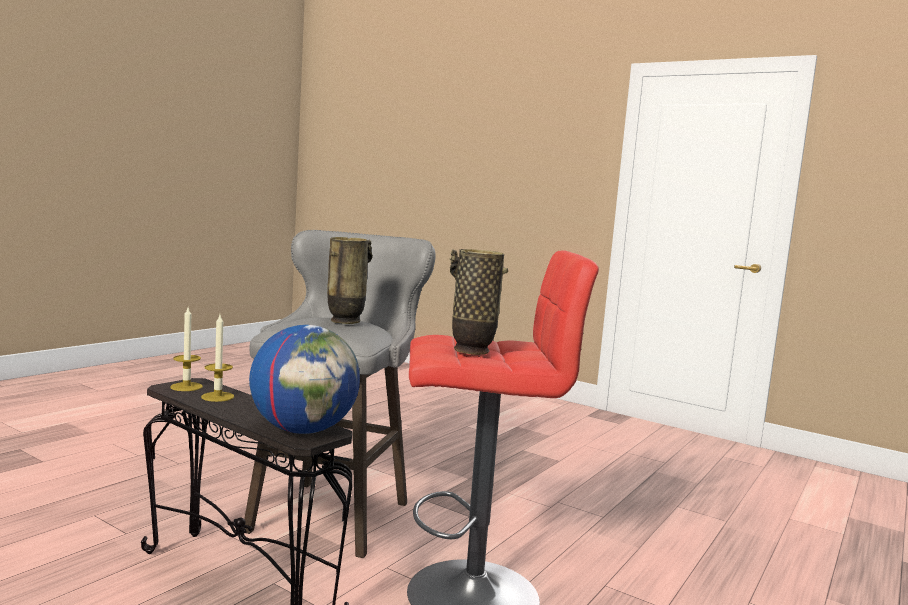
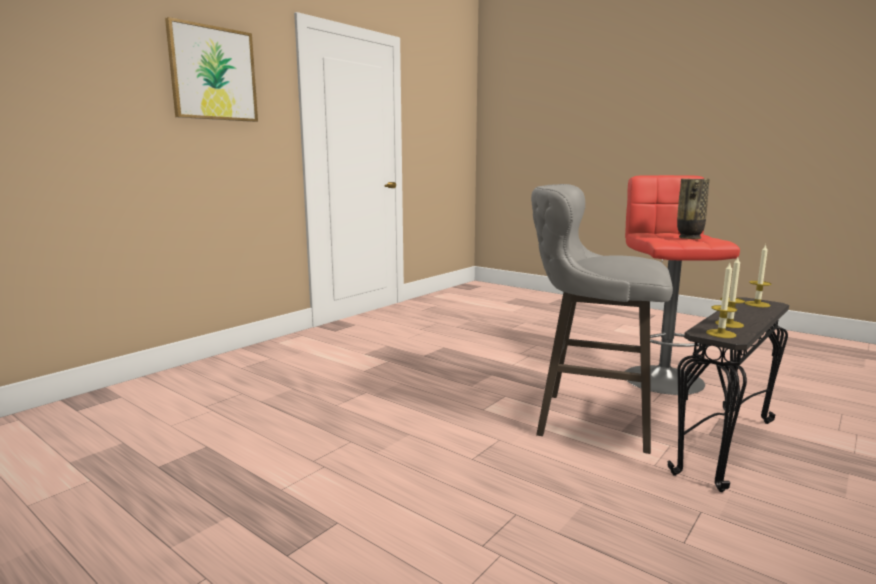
camera: 85 degrees left, 5 degrees up
(303, 430) = (757, 304): globe -> candle
(345, 321) = (623, 255): vase -> none
(532, 138) = (213, 73): none -> picture

